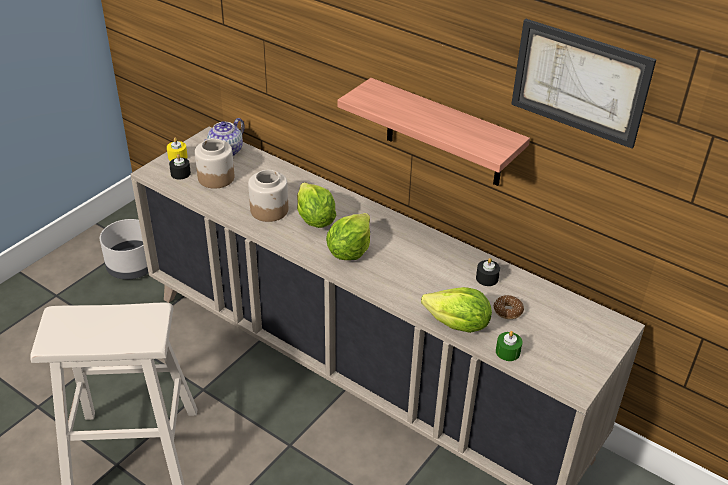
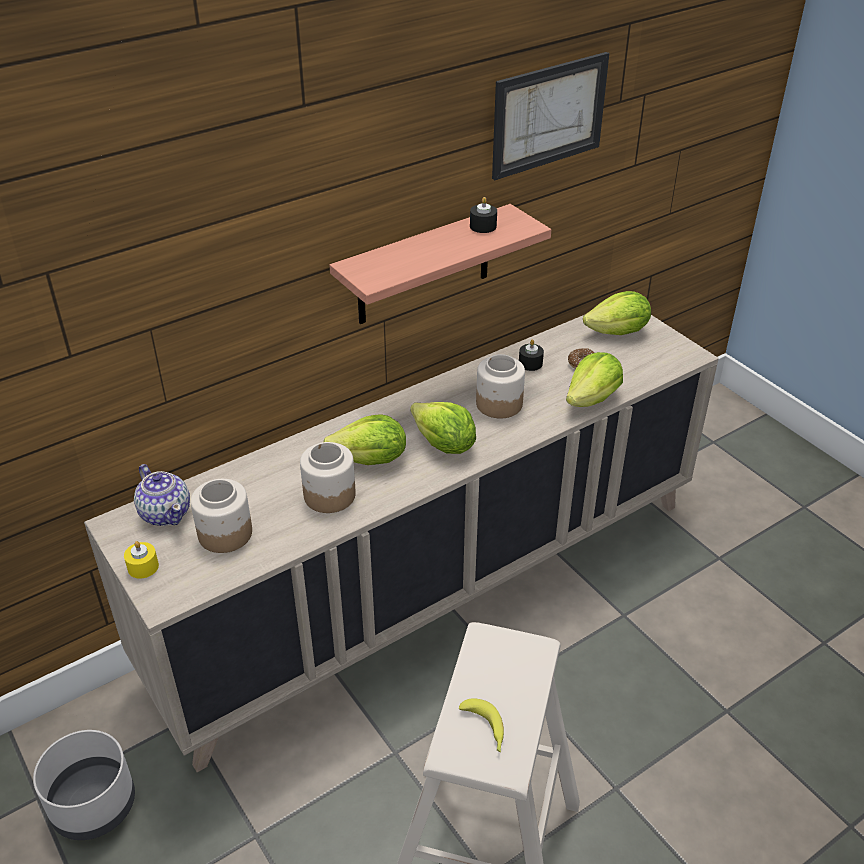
camera: 70 degrees left, 0 degrees up
(76, 327) = (485, 729): none -> banana
(180, 173) = (189, 569): black candle -> black candle (483, 226)
(418, 270) = (498, 404): none -> jar
(507, 352) = (638, 379): green candle -> none
(577, 328) = (618, 332): none -> lettuce

